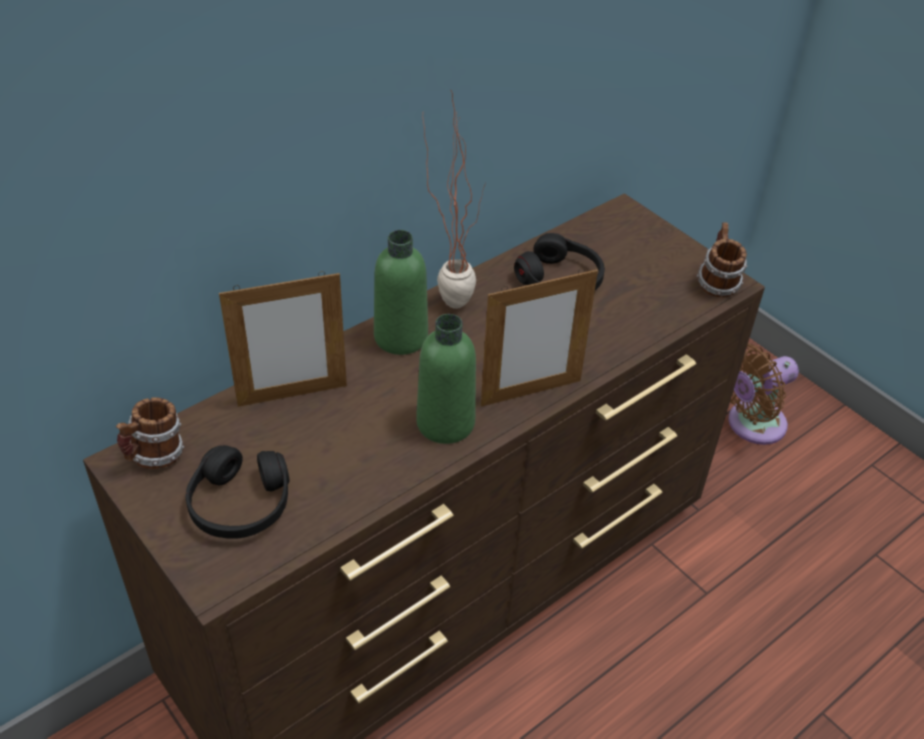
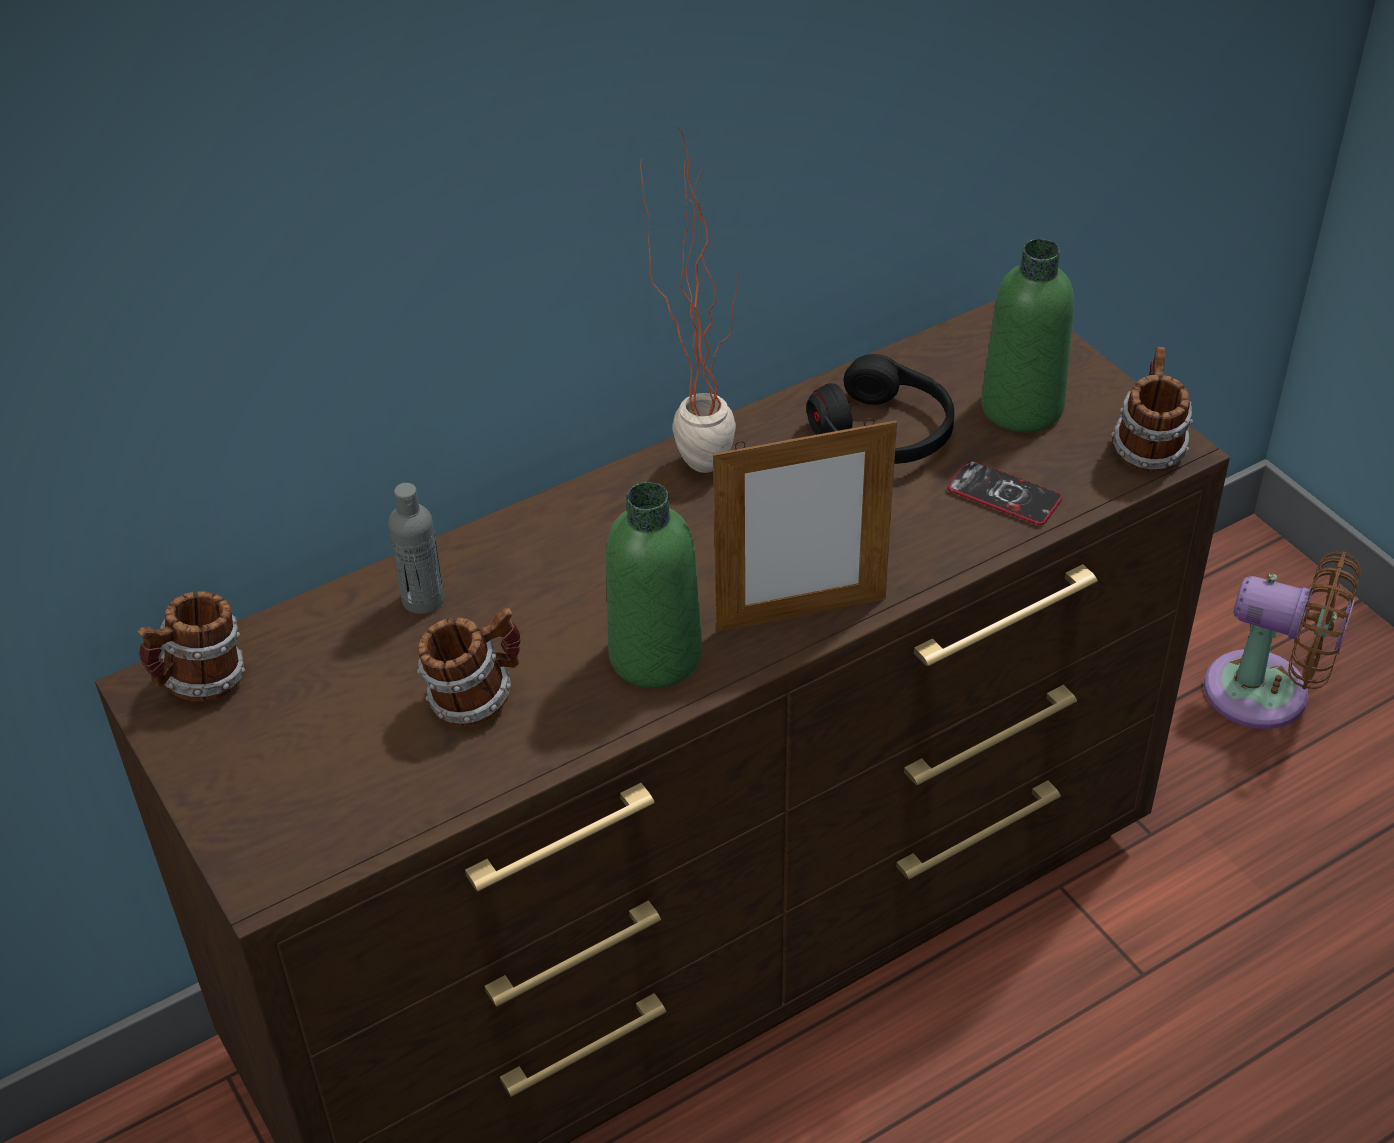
camera: 10 degrees right, 0 degrees up
(240, 504) = (318, 762): black headphones -> none
(292, 395) = (423, 599): picture frame -> grey bottle
(335, 456) = (475, 698): none -> mug
(401, 337) = (607, 515): green bottle -> green bottle (1022, 407)
(639, 314) = (1004, 494): none -> phone
(751, 425) = (1268, 694): brown fan -> brown fan turned 135 degrees counterclockwise

